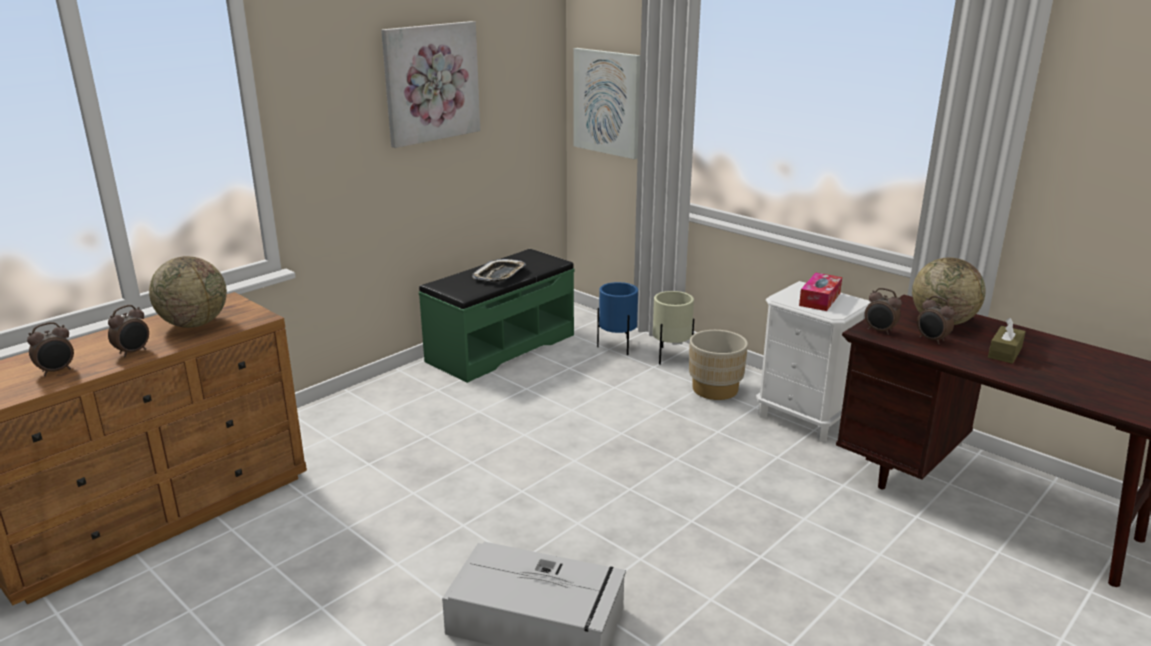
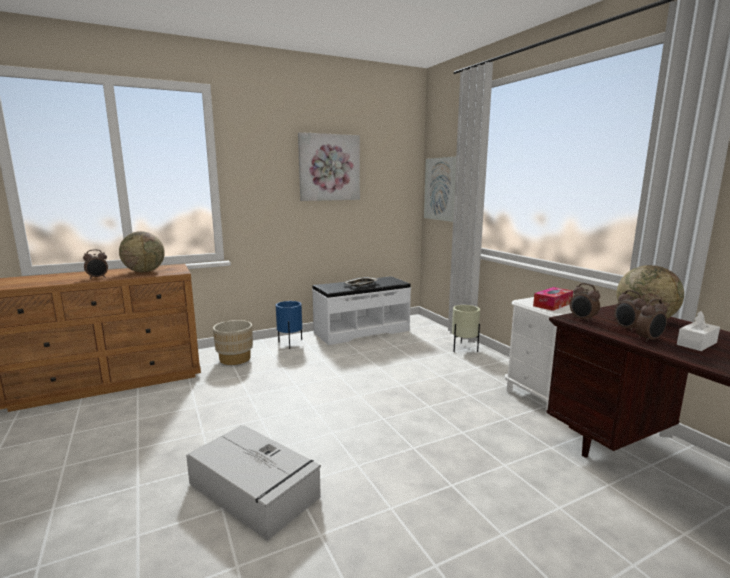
camera: 20 degrees right, 10 degrees down
(57, 371) = (52, 280): alarm clock -> alarm clock (649, 340)
(500, 347) = (361, 331): green bench -> white bench
(617, 347) = (432, 339): blue planter -> blue planter (290, 344)
(715, 389) = (483, 370): beige planter -> beige planter (235, 359)
(1004, 352) = (696, 343): brown tissue box -> white tissue box

